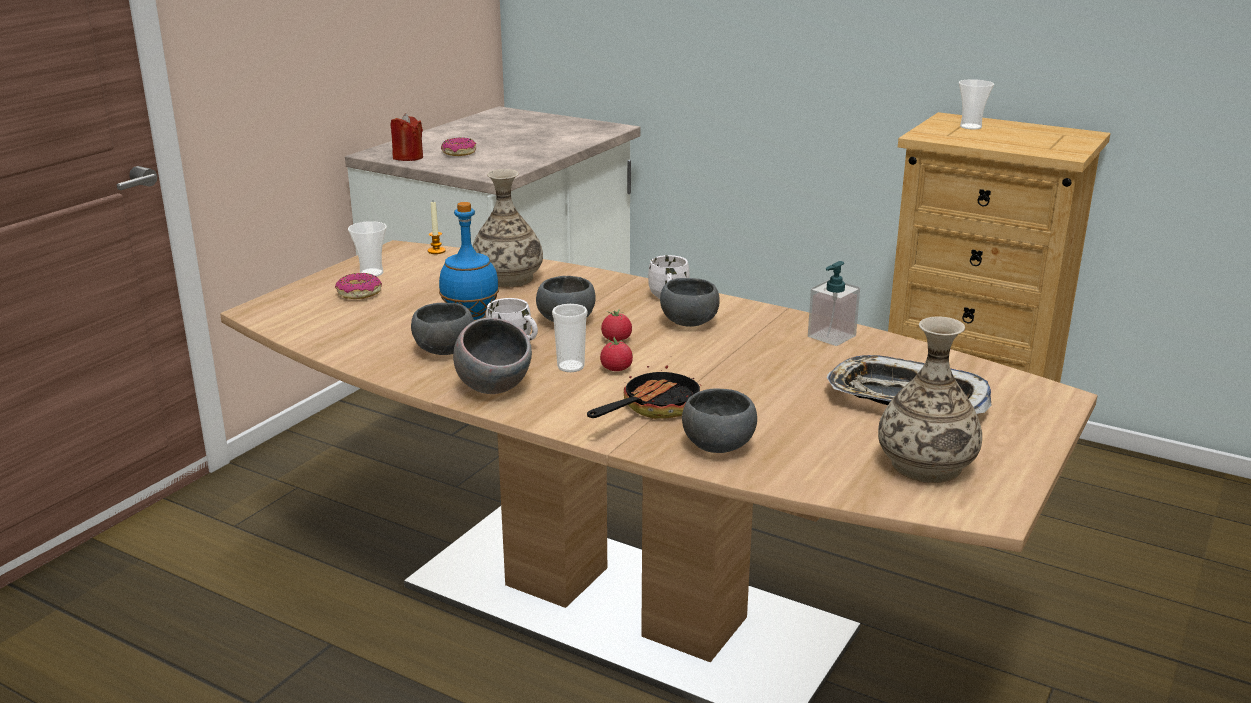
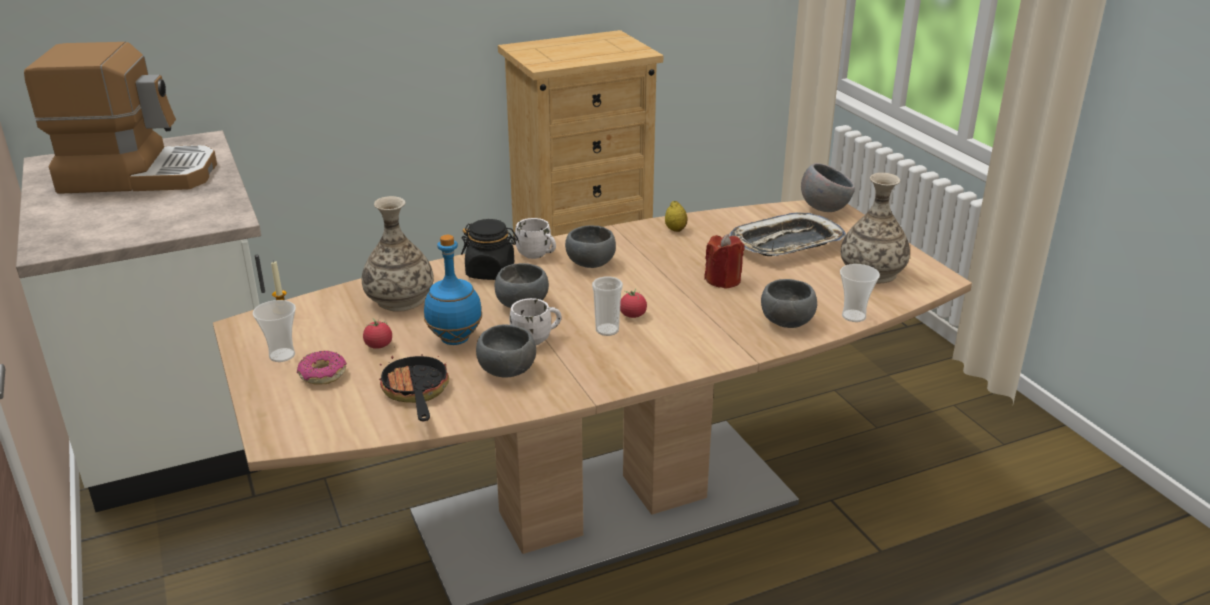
camera: 55 degrees left, 5 degrees up
(408, 157) = (95, 239): red candle -> red candle (723, 280)
(459, 153) = (135, 215): donut -> none
(494, 388) = (605, 371): grey bowl -> grey bowl (824, 209)
(522, 134) = (139, 175): none -> coffee machine
(606, 292) = (491, 272): none -> black jar
(616, 339) = (583, 298): tomato -> tomato (378, 345)
(652, 408) = (710, 324): frying pan -> frying pan (416, 394)
(831, 336) = (675, 230): soap dispenser -> lemon
(970, 127) = (547, 50): cup -> cup (854, 316)

